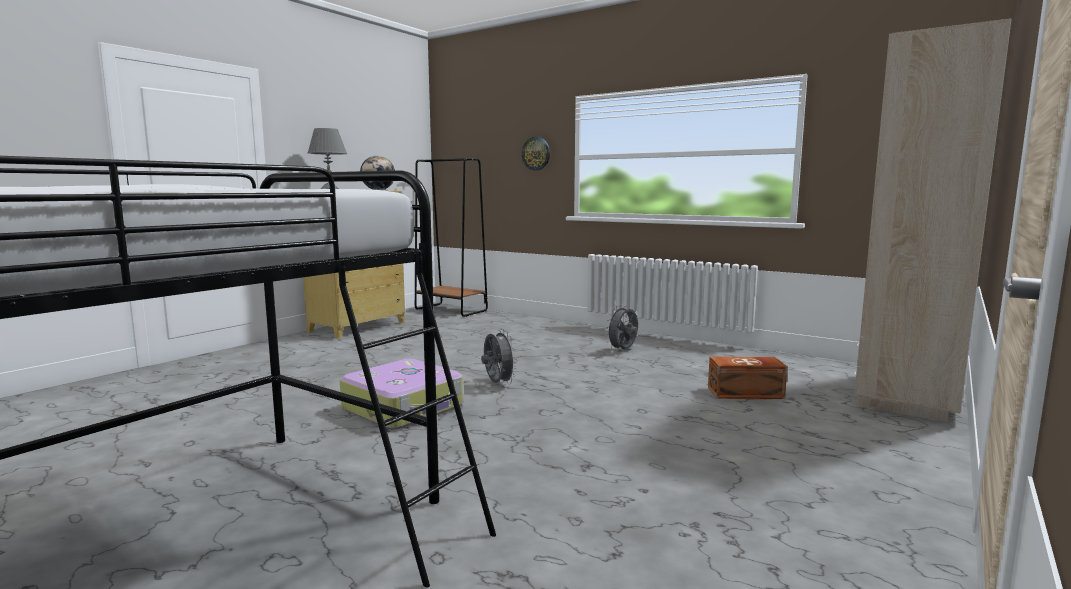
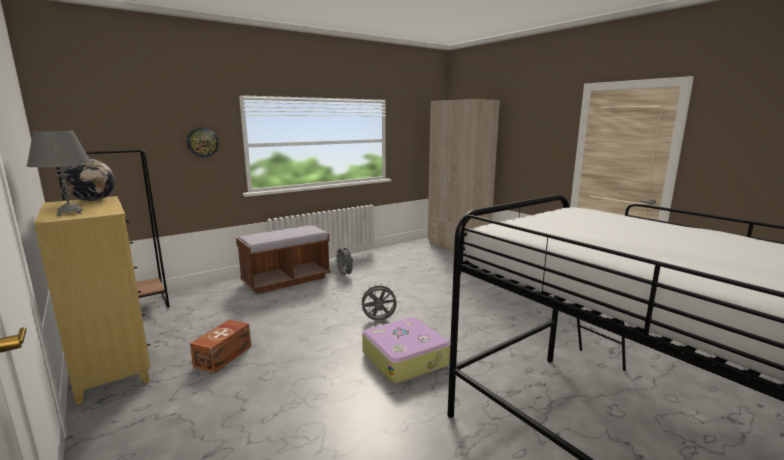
camera: 70 degrees left, 5 degrees up
(571, 333) = (286, 280): none -> brown bench
(746, 393) = (438, 268): brown storage box -> brown storage box (224, 356)

